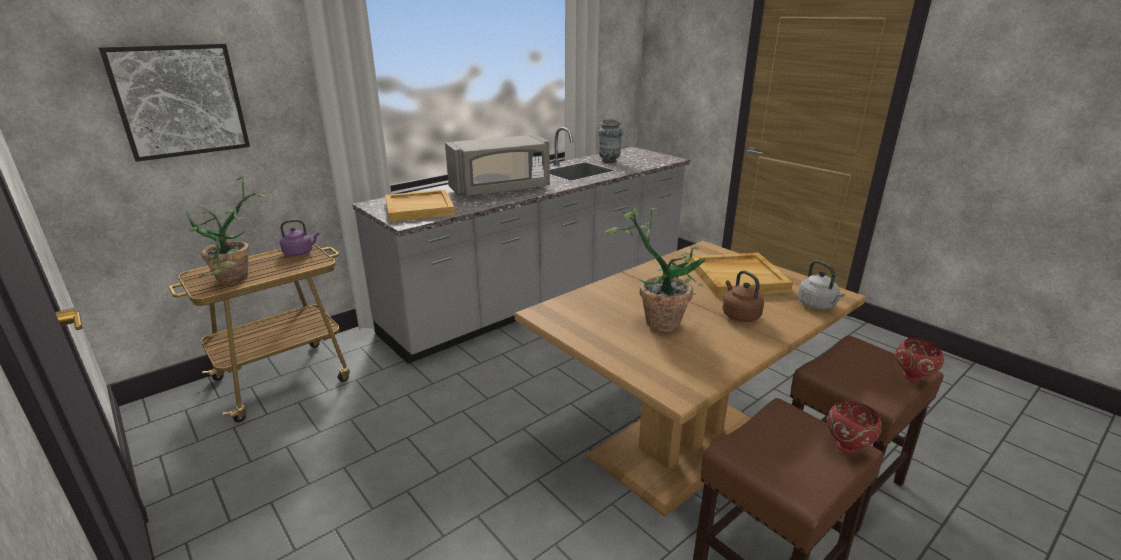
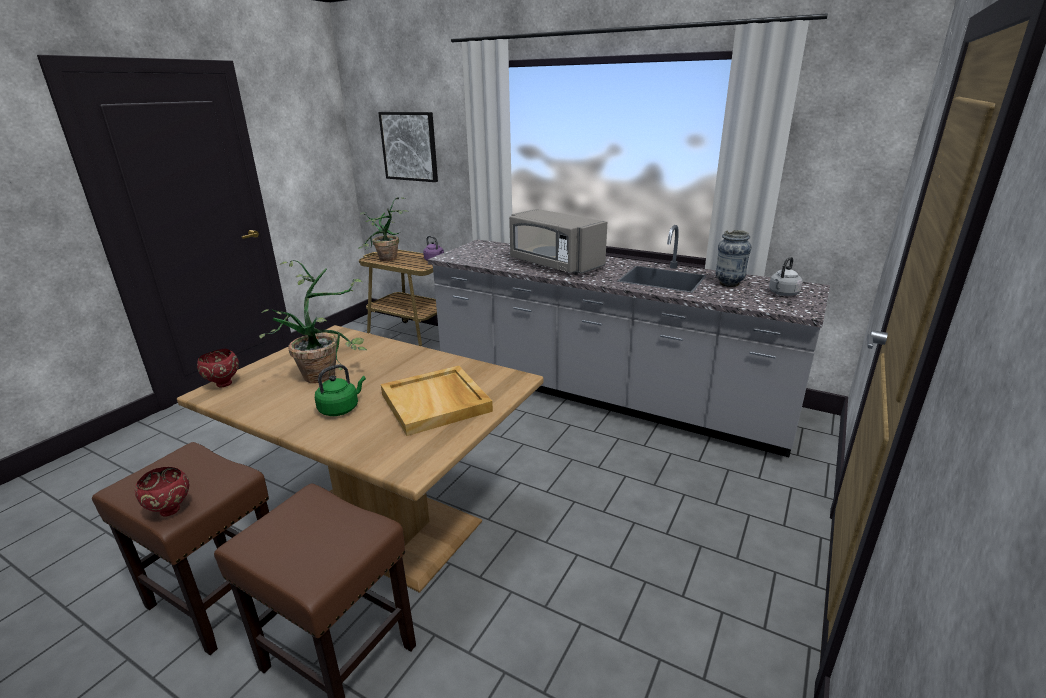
camera: 70 degrees right, 0 degrees up
(420, 208) = (480, 254): beige tray -> none
(739, 315) = (341, 408): brown kettle -> green kettle
(818, 305) = (374, 454): grey kettle -> grey kettle (782, 293)
(913, 377) = (291, 571): red bowl -> red bowl (223, 384)

